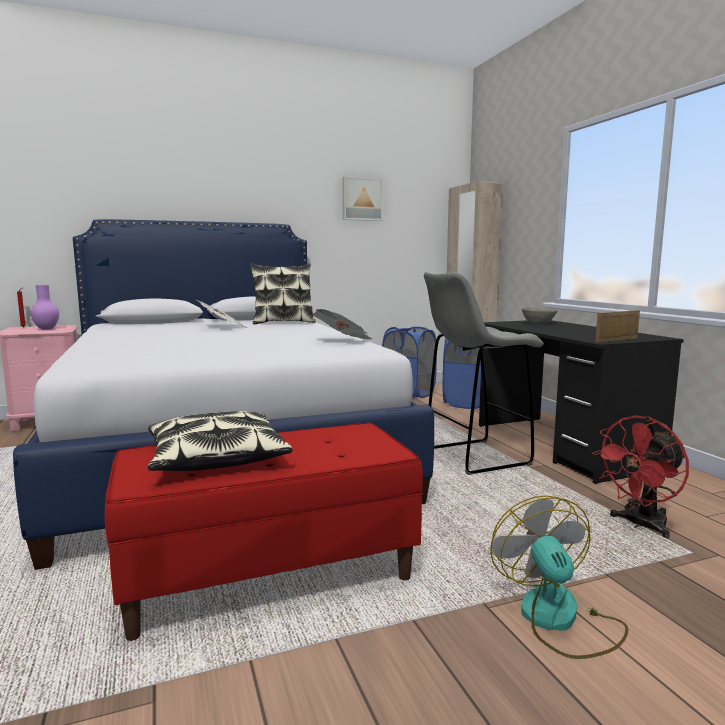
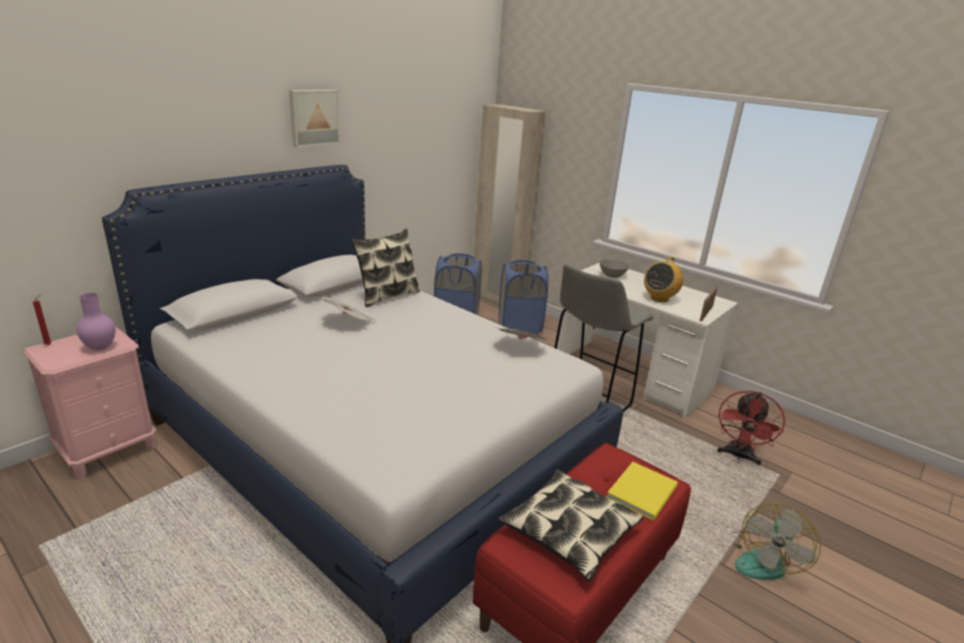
camera: 30 degrees left, 15 degrees up
(351, 451) = (644, 491): none -> yellow book
(362, 199) = (407, 123): picture -> picture (314, 117)
(559, 620) = (763, 559): fan -> fan turned 105 degrees counterclockwise
(561, 446) = (632, 376): black desk -> white desk
(570, 332) = (659, 298): none -> radio

